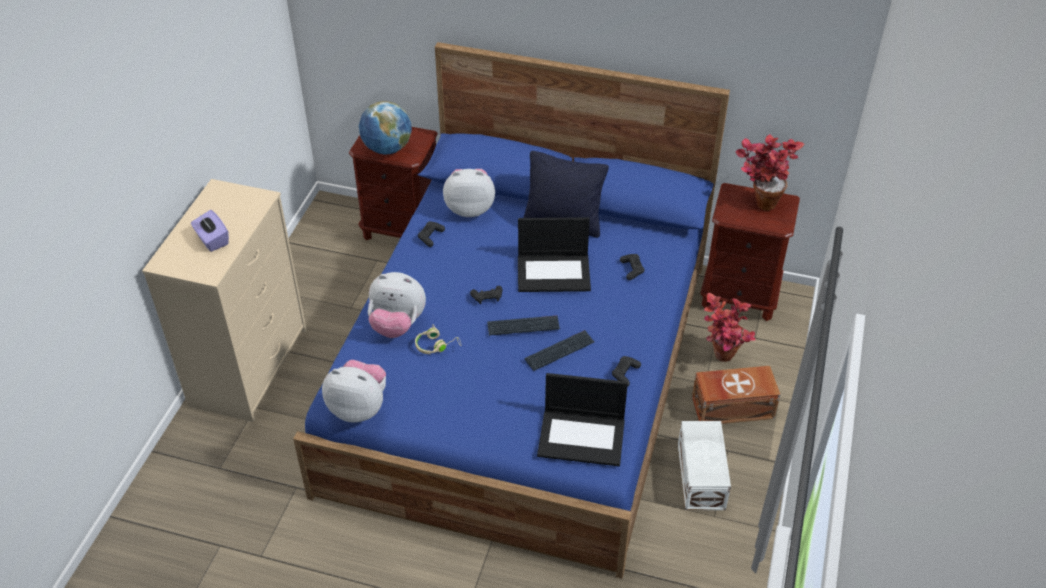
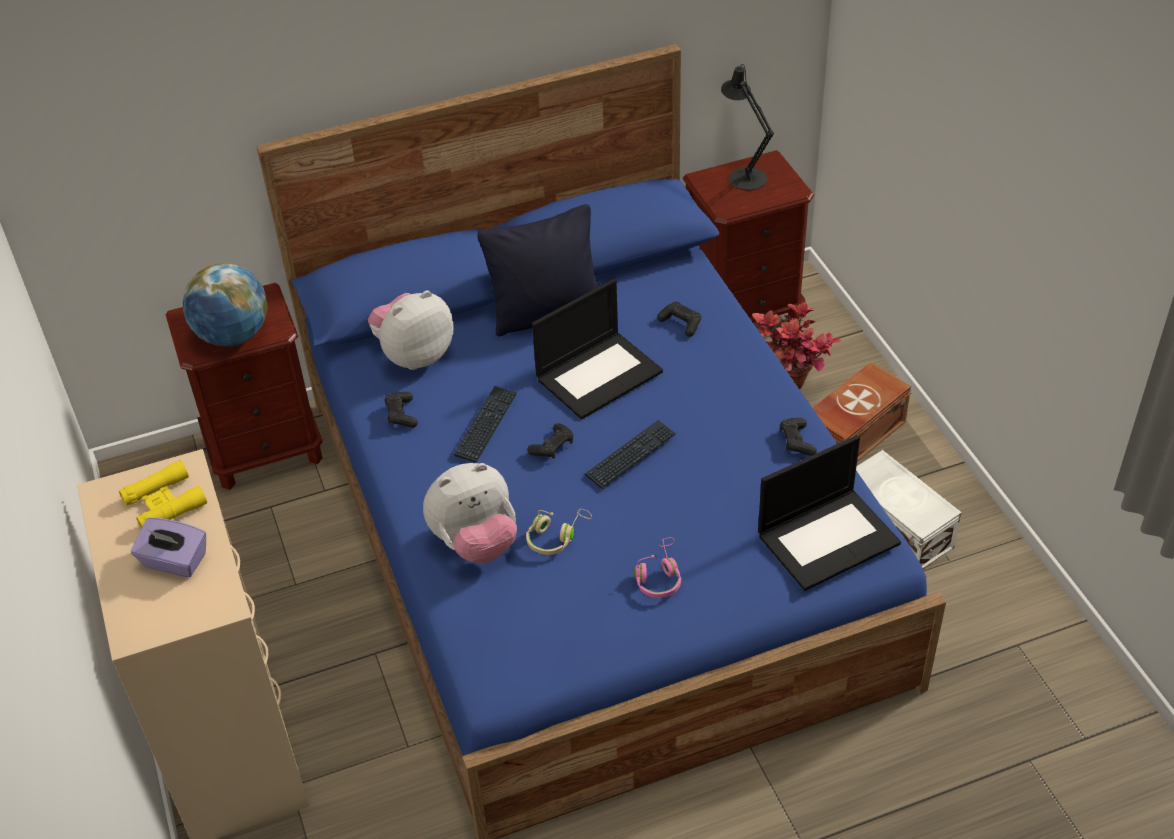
camera: 35 degrees left, 0 degrees up
(237, 209) = (165, 503): none -> yellow binoculars
(359, 407) = (534, 670): plush toy -> none
(469, 399) = (658, 576): none -> pink headphones
(559, 351) = (700, 459): keyboard -> keyboard (486, 425)
(759, 201) = (744, 175): potted plant -> black table lamp

